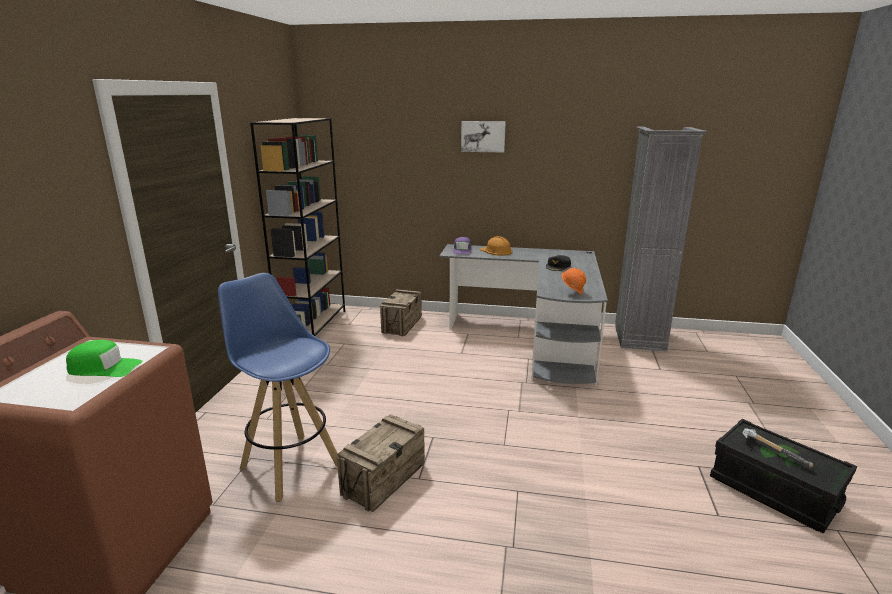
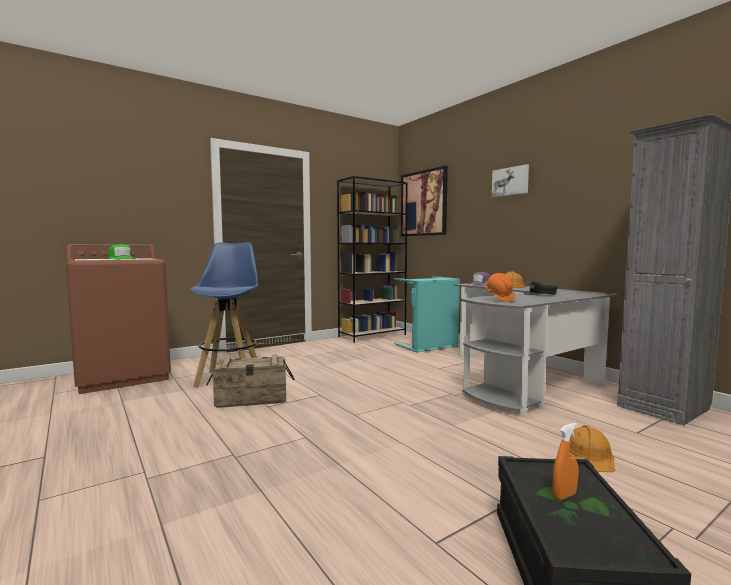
camera: 45 degrees right, 15 degrees down
(352, 146) = (423, 203): none -> picture
(402, 324) = (429, 347): crate -> turquoise laundry basket
(671, 402) = (589, 455): none -> orange hard hat
(773, 450) = (564, 495): hammer -> orange spray bottle

